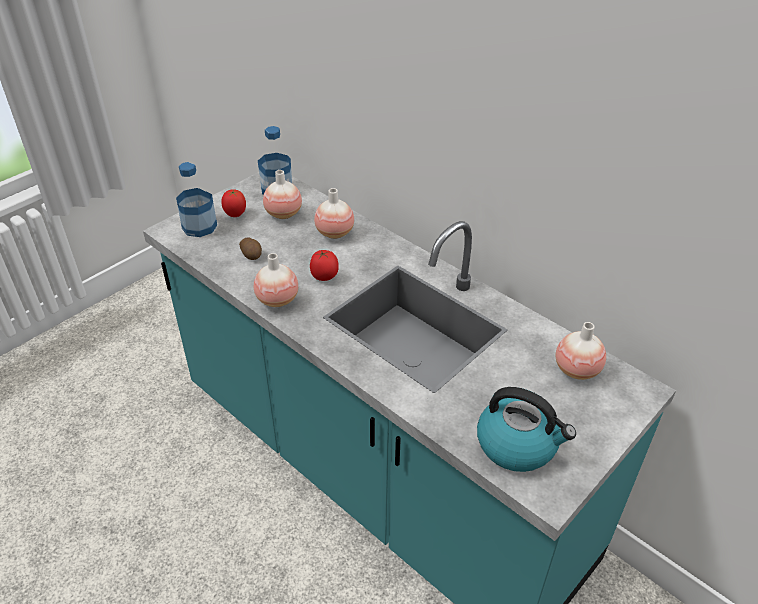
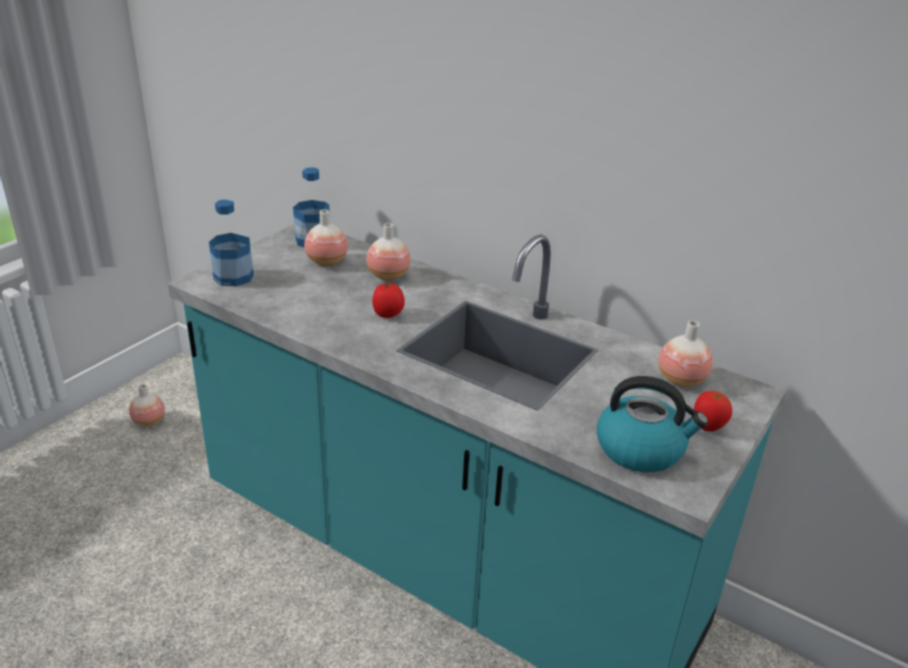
camera: 10 degrees left, 10 degrees down
(235, 214) = (272, 264): tomato -> tomato (707, 427)
(252, 255) = (301, 299): potato -> none
(277, 300) = (340, 338): vase -> vase (149, 421)

